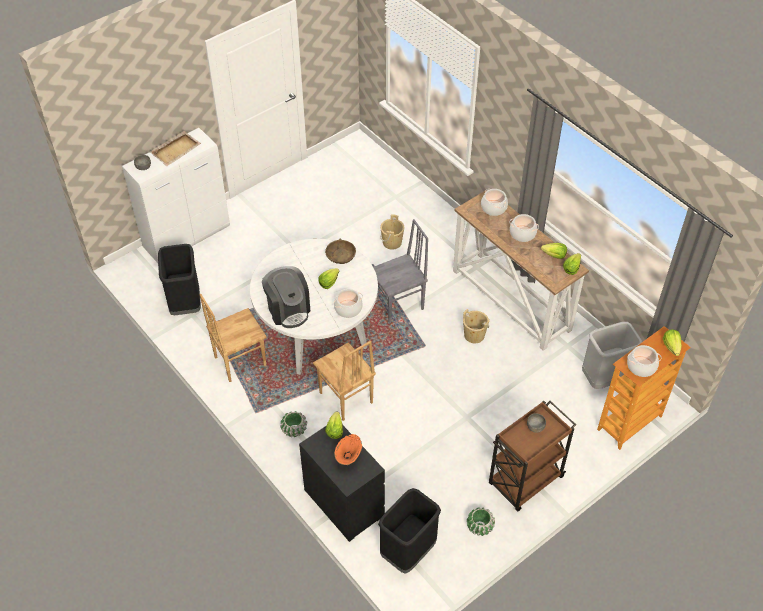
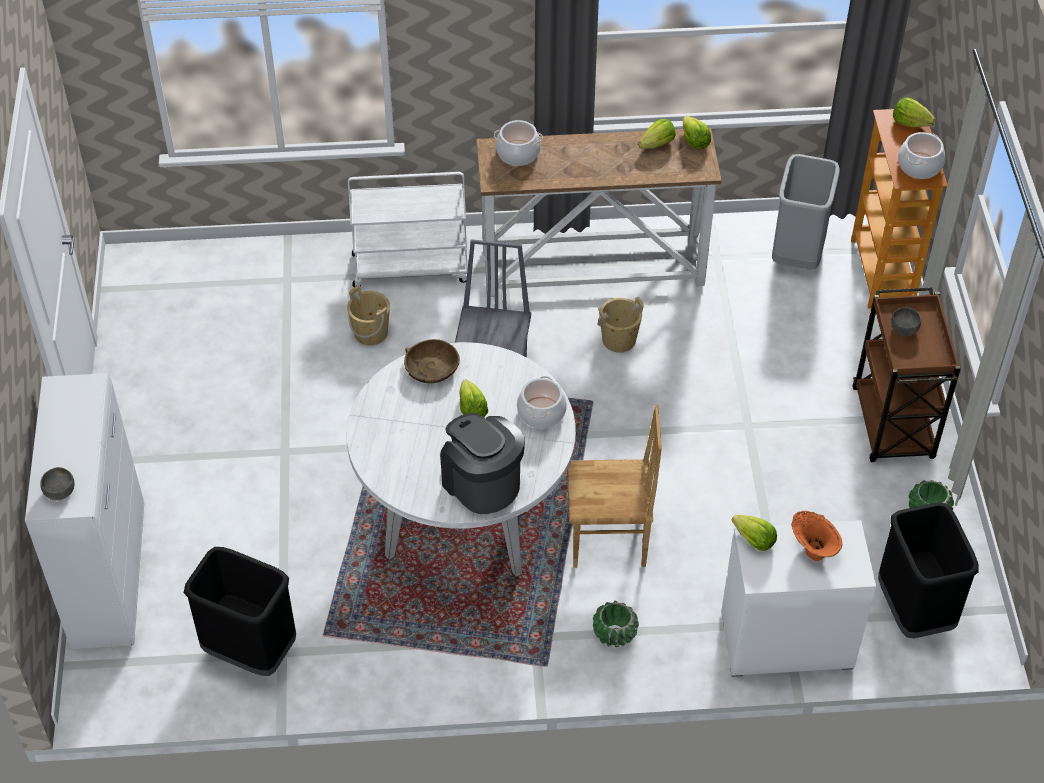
camera: 55 degrees left, 0 degrees up
(176, 149) = (64, 429): beige tray -> none
(239, 361) = (430, 636): brown chair -> none
(288, 309) = (481, 483): coffee machine -> coffee machine turned 135 degrees counterclockwise
(343, 503) = (785, 641): black dresser -> white dresser
(444, 234) = (411, 267): none -> white cart
(522, 234) = (591, 152): cooking pot -> none

